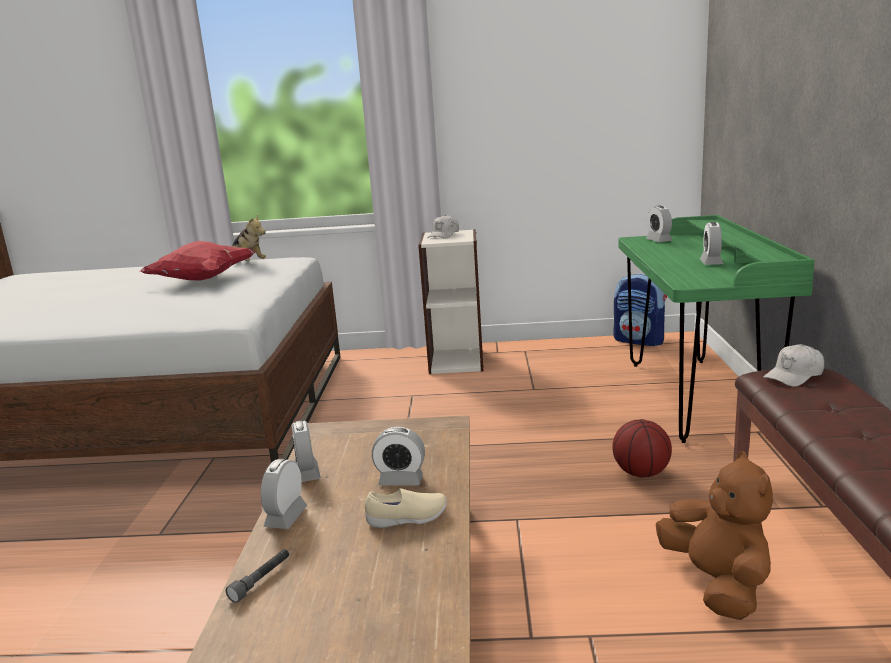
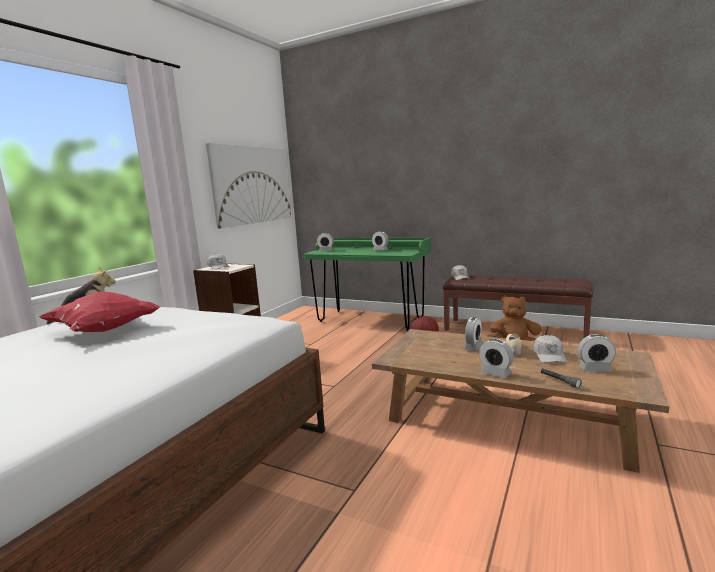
camera: 65 degrees left, 5 degrees down
(306, 473) = (445, 366): alarm clock -> alarm clock (595, 369)
(385, 560) = (549, 356): none -> white cap
(587, 106) = (252, 185): none -> picture
(639, 341) = (294, 315): backpack -> none

